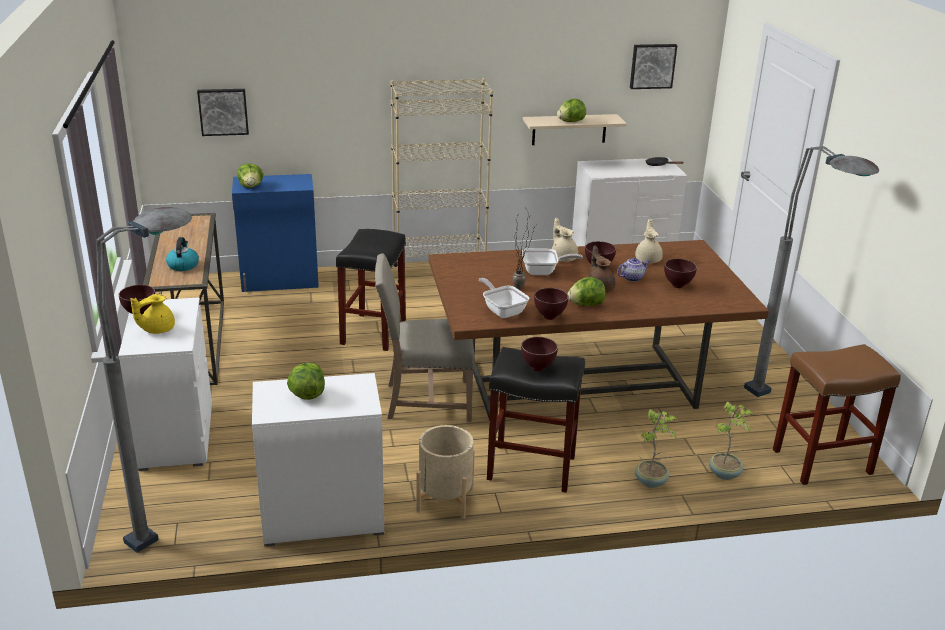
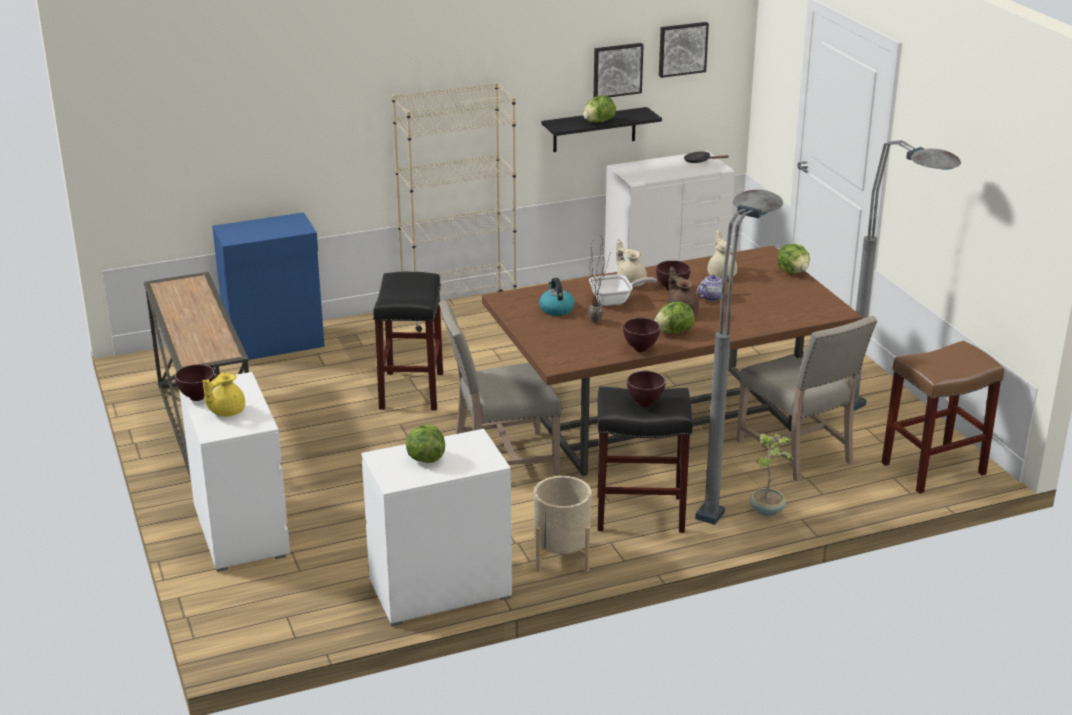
camera: 10 degrees left, 0 degrees up
(183, 265) = (207, 338): kettle -> kettle (556, 309)
(184, 516) = (291, 610): grey floor lamp -> grey floor lamp (729, 492)
(223, 111) = (198, 149): picture -> picture (617, 70)
(251, 186) = (241, 236): lettuce -> lettuce (793, 272)
(502, 310) = (588, 348): frying pan -> none
(569, 129) = (594, 129): beige shelf -> black shelf
(678, 286) = (762, 300): brown bowl -> none
(696, 429) = (798, 452): none -> beige chair
(725, 474) = (840, 493): potted plant -> none

